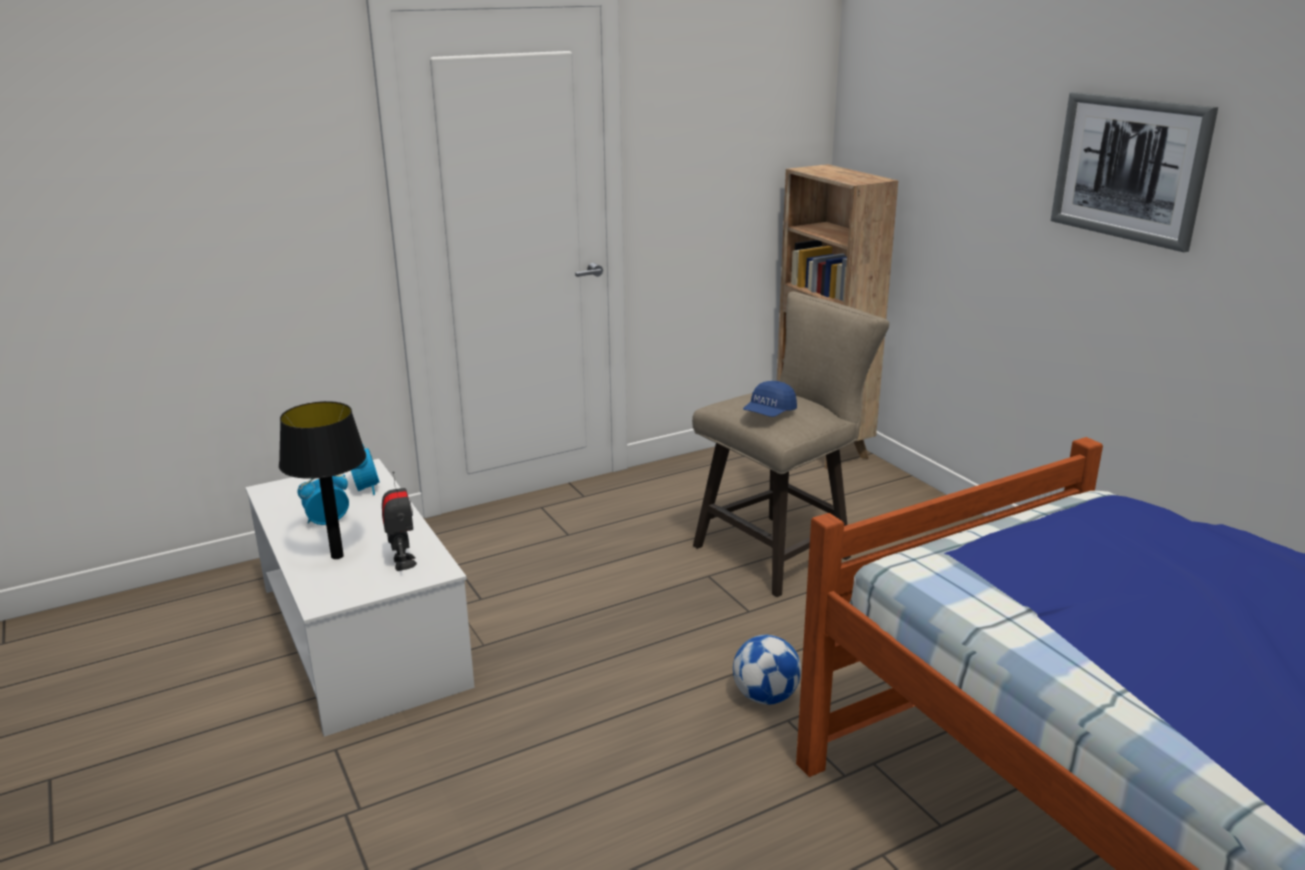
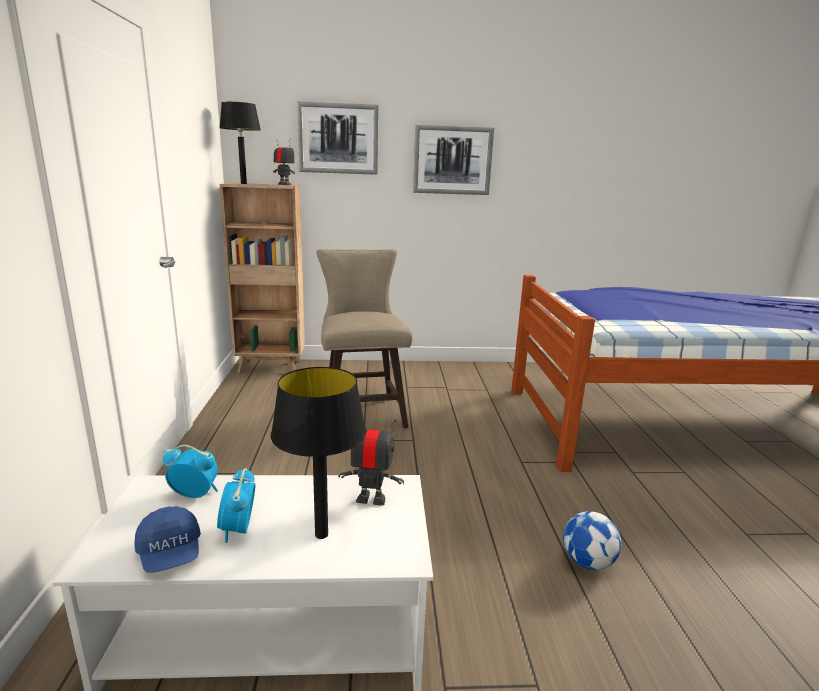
camera: 65 degrees left, 5 degrees down
(765, 696) = (497, 461): football -> football (587, 562)
(769, 413) = (374, 318): blue cap -> blue cap (170, 554)
(821, 170) = (243, 183): none -> black table lamp
(871, 178) = (284, 184): none -> toy robot
(960, 109) = (338, 139): none -> picture

